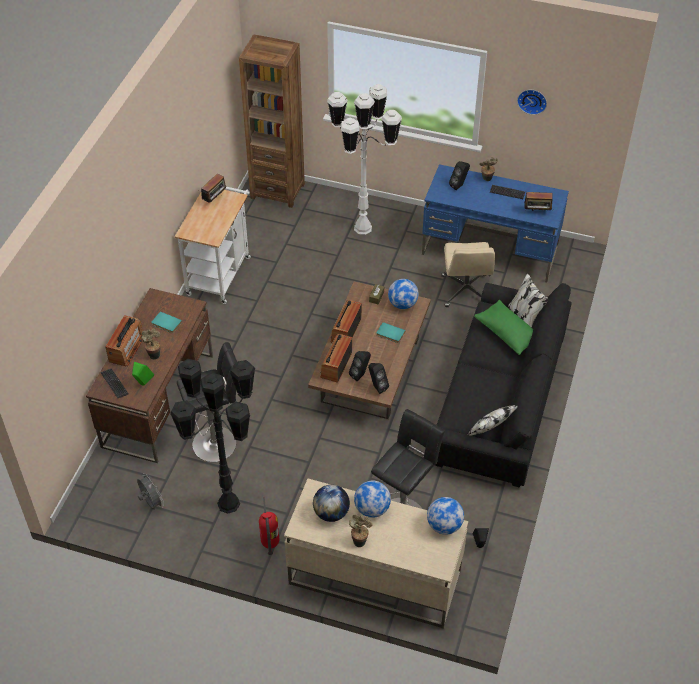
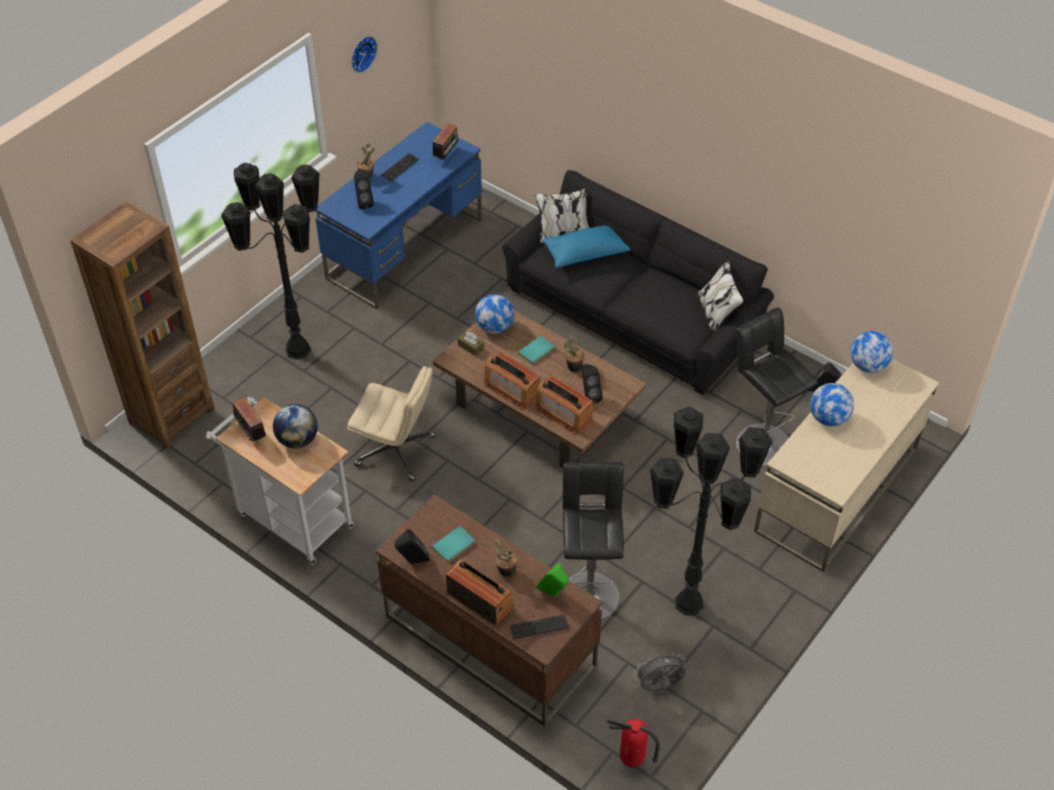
camera: 70 degrees left, 0 degrees up
(269, 544) = (761, 576): fire extinguisher -> fire extinguisher (631, 760)
(331, 513) = (823, 455): globe -> globe (297, 440)
(359, 540) = (868, 441): potted plant -> potted plant (573, 367)
(363, 228) = (298, 349): white floor lamp -> black floor lamp
(377, 387) = (614, 387): black speaker -> black speaker (413, 561)
(466, 291) = (458, 290): beige office chair -> beige office chair (396, 451)
(507, 333) = (585, 253): green pillow -> blue pillow

